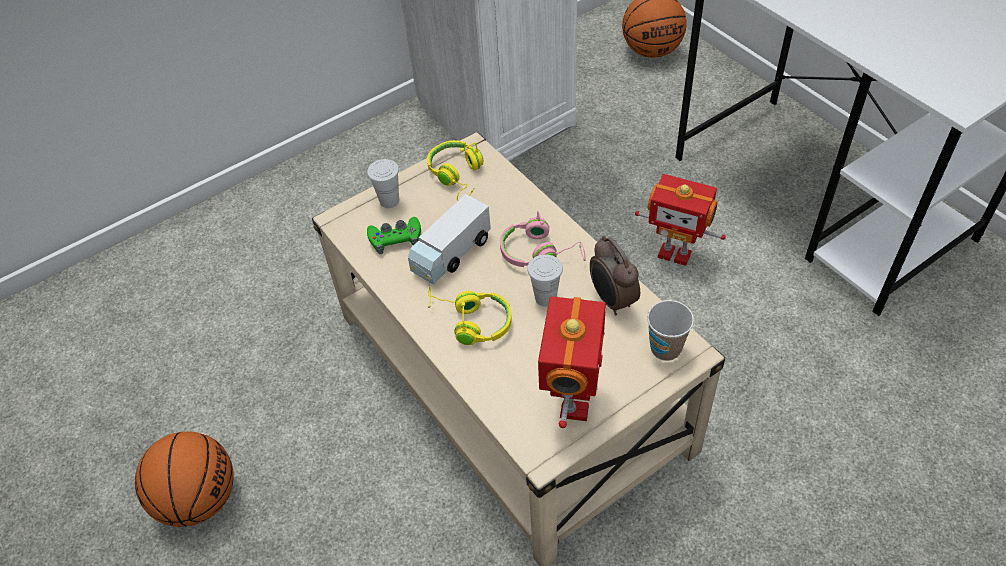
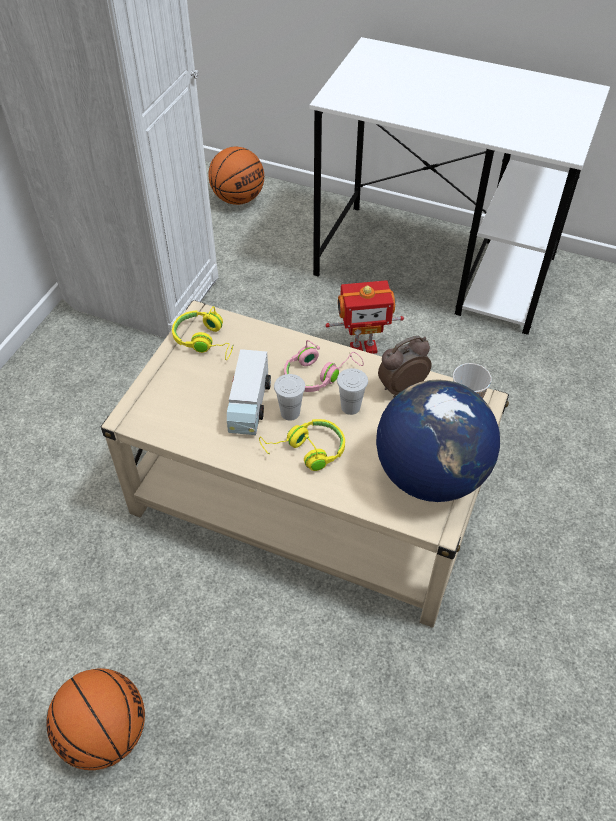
camera: 35 degrees left, 0 degrees up
(389, 201) = (161, 384): white cup -> white cup (290, 413)
(395, 238) = (191, 413): green game controller -> none
(572, 401) = (430, 474): toy robot -> globe
(612, 300) = (401, 387): alarm clock -> alarm clock turned 120 degrees clockwise

